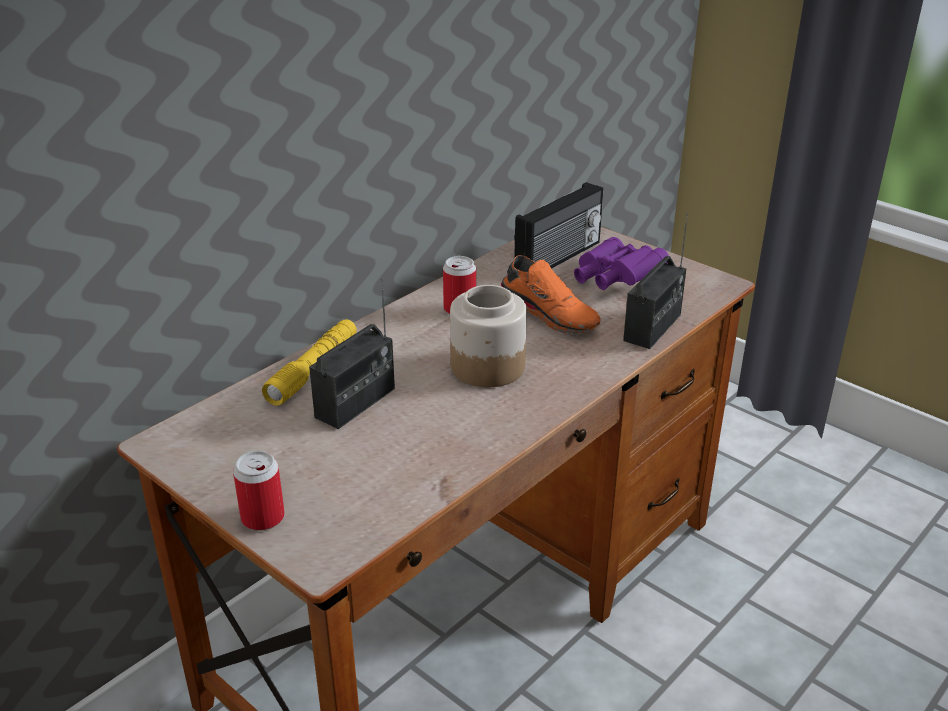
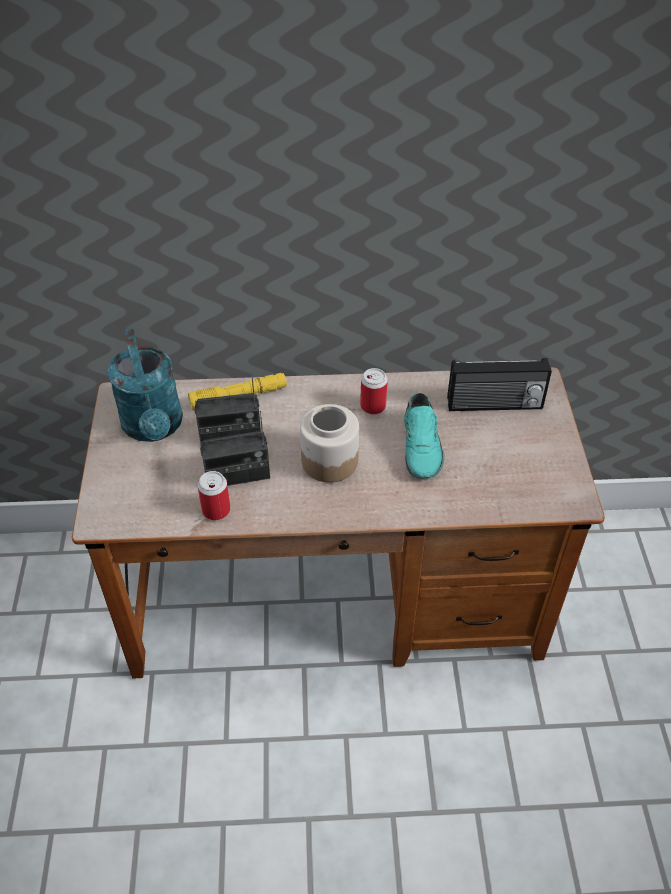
camera: 45 degrees right, 15 degrees up
(255, 444) = (154, 427): none -> turquoise watering can
(263, 517) = (105, 476): can -> can (216, 510)
(550, 313) = (422, 447): orange shoe -> turquoise shoe
(614, 280) = (504, 448): purple binoculars -> none
(652, 328) = (470, 504): radio -> radio (237, 475)

